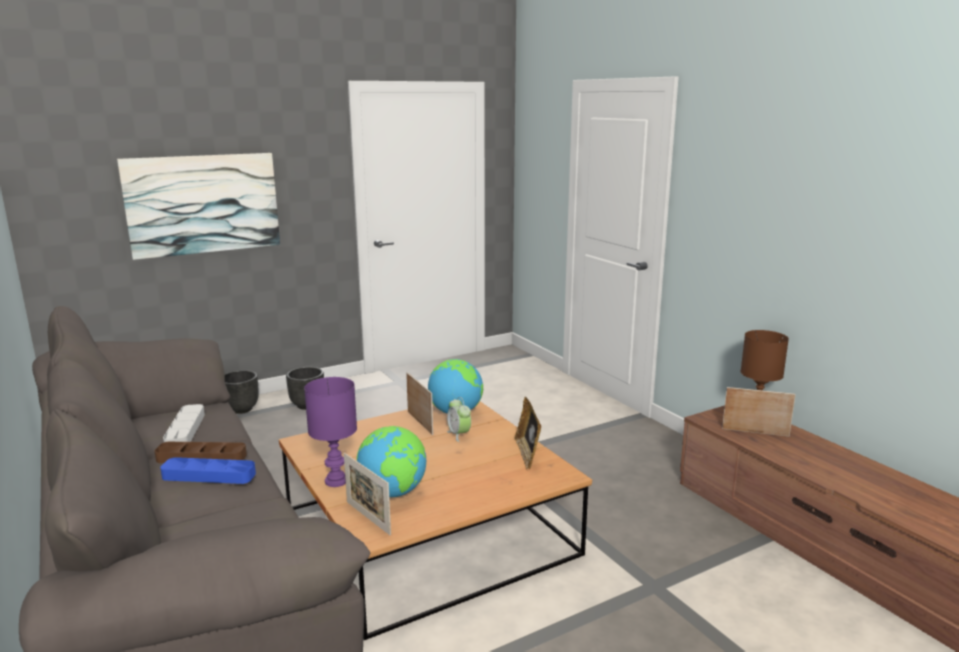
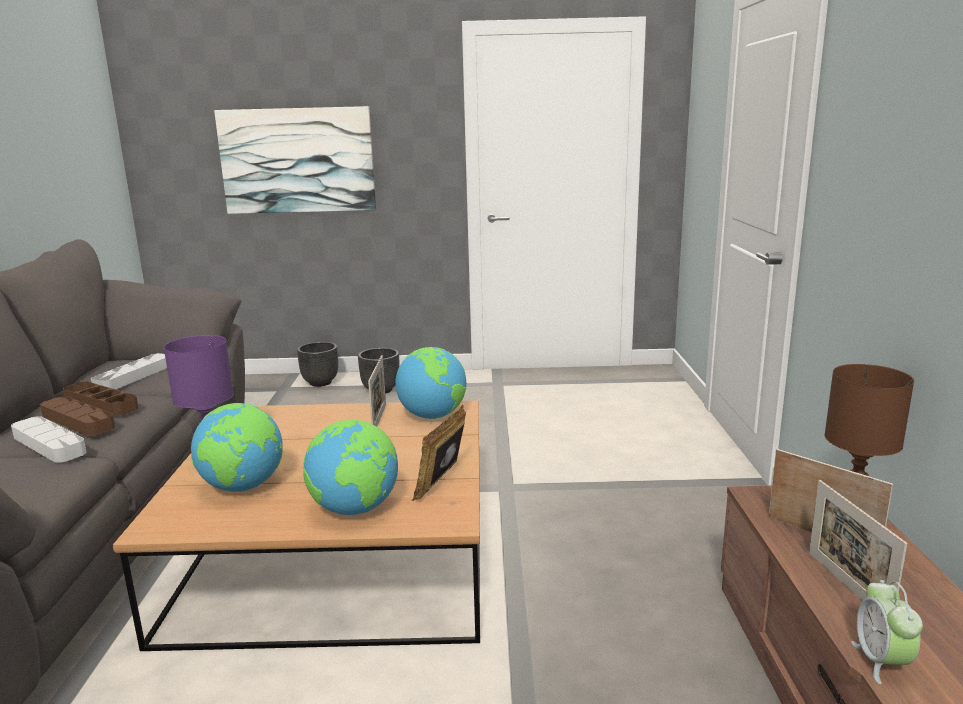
camera: 30 degrees right, 0 degrees up
(209, 475) = (78, 421): blue tray -> brown tray
(221, 498) = (49, 444): none -> grey tray
(368, 518) = (181, 507): picture frame -> picture frame (847, 586)
(459, 434) = (400, 441): alarm clock -> alarm clock (881, 662)
(496, 485) = (355, 509): none -> globe

